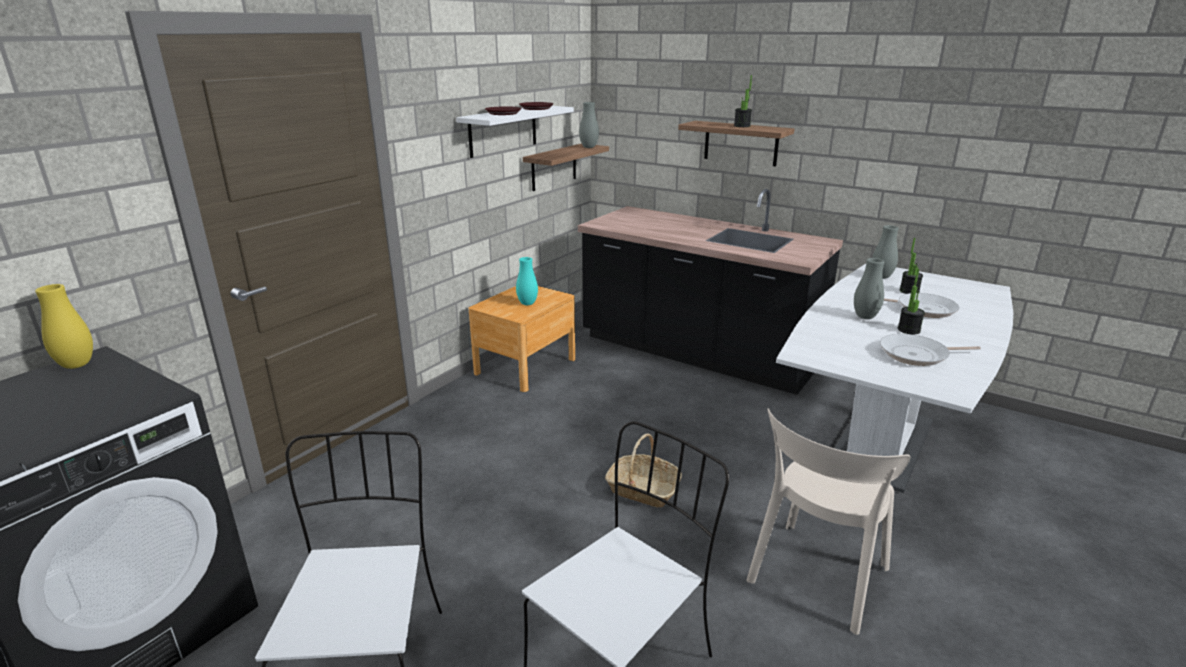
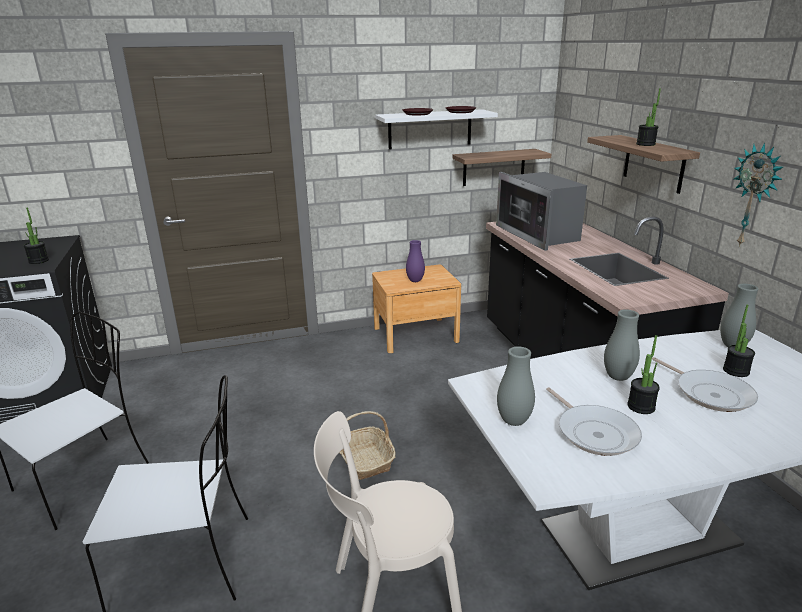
camera: 40 degrees right, 0 degrees up
(77, 365) = (52, 241): yellow vase -> none
(133, 393) = (39, 261): none -> potted plant
(527, 303) = (415, 281): turquoise vase -> purple vase
(589, 147) = (529, 152): grey vase -> grey vase (514, 421)
(642, 226) = (539, 234): none -> microwave
(856, 158) = (755, 196): none -> wall clock
(917, 355) = (594, 432): frying pan -> frying pan turned 150 degrees counterclockwise

